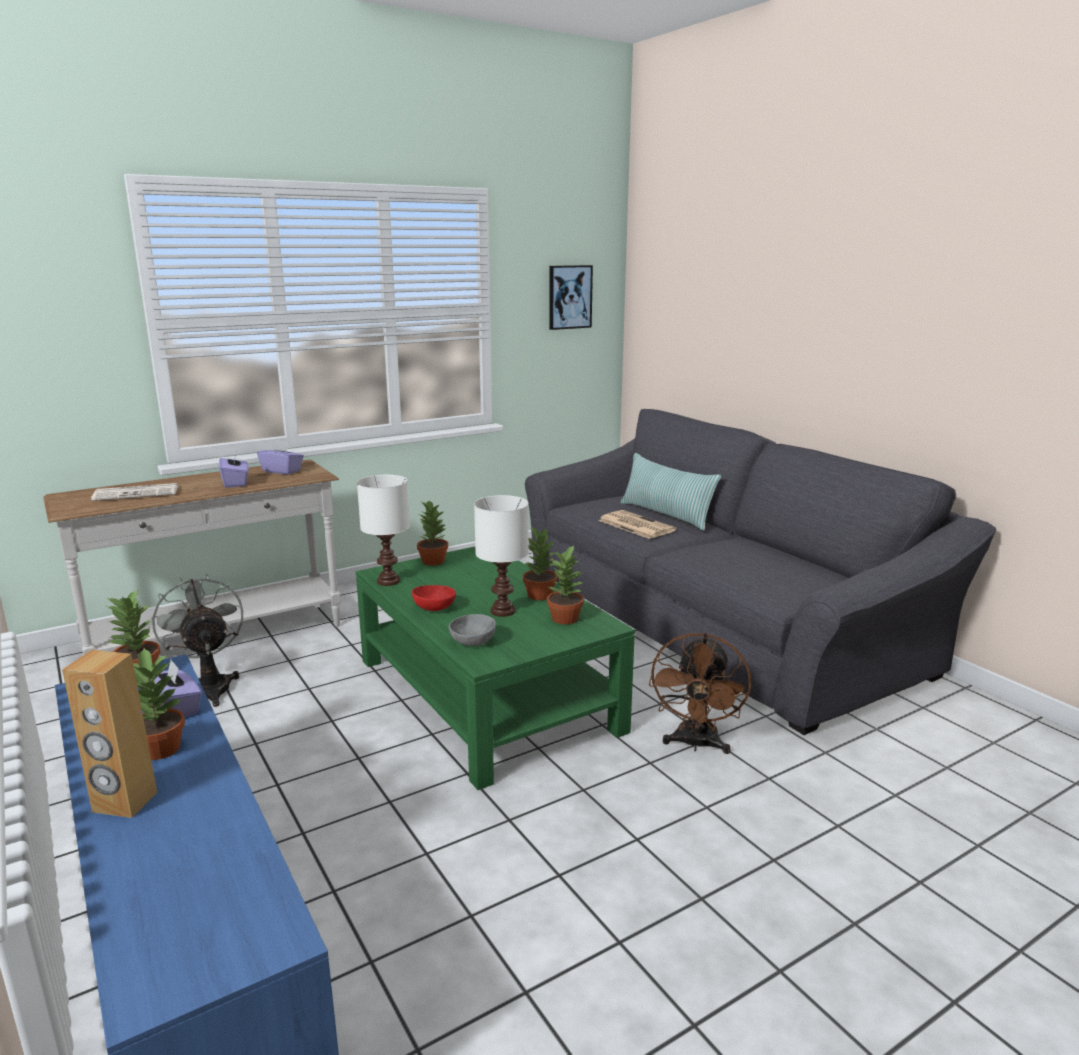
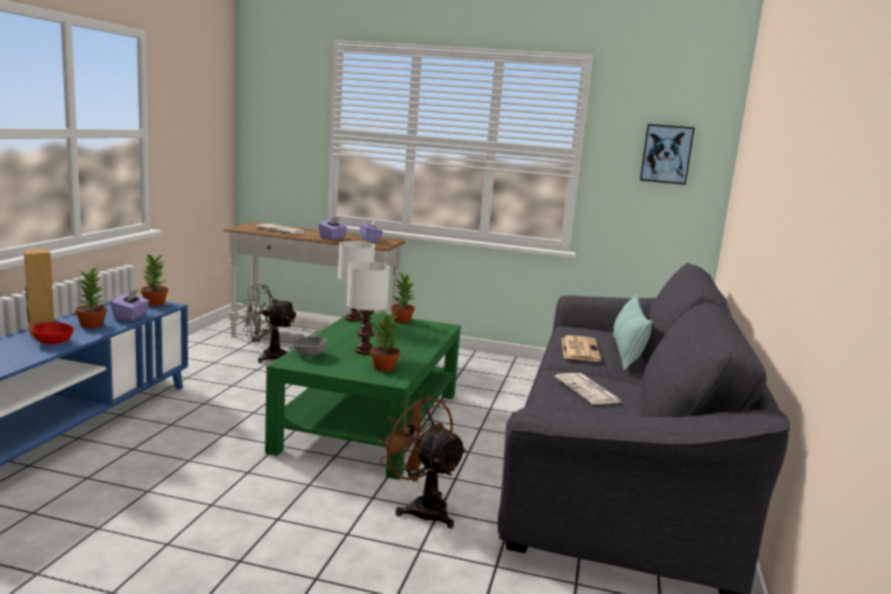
camera: 45 degrees right, 5 degrees down
(209, 686) = (267, 356): grey fan -> grey fan turned 105 degrees counterclockwise
(434, 607) = (338, 336): red bowl -> red bowl (54, 342)
(540, 595) = (407, 354): potted plant -> none
(696, 744) = (421, 507): brown fan -> brown fan turned 75 degrees clockwise
(735, 559) = (588, 390): none -> newspaper

